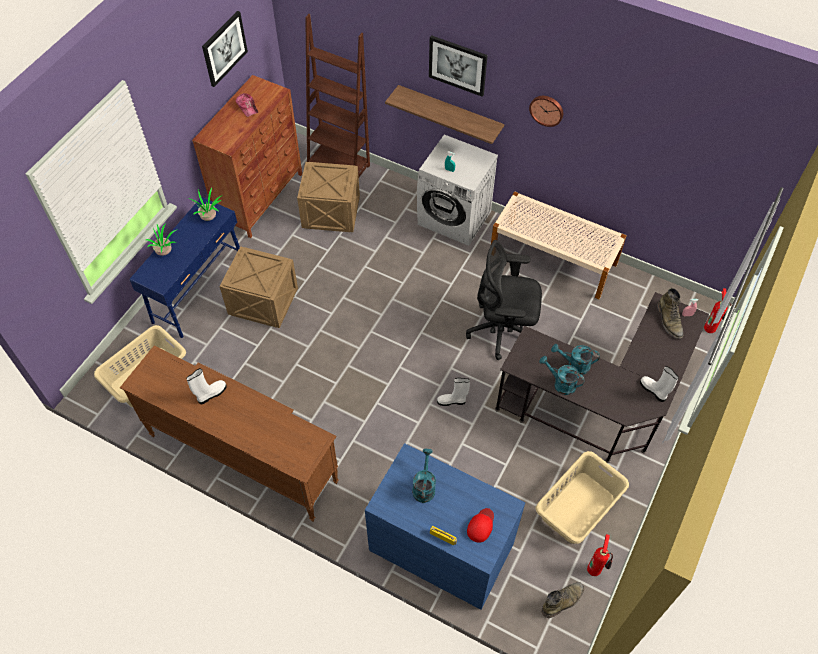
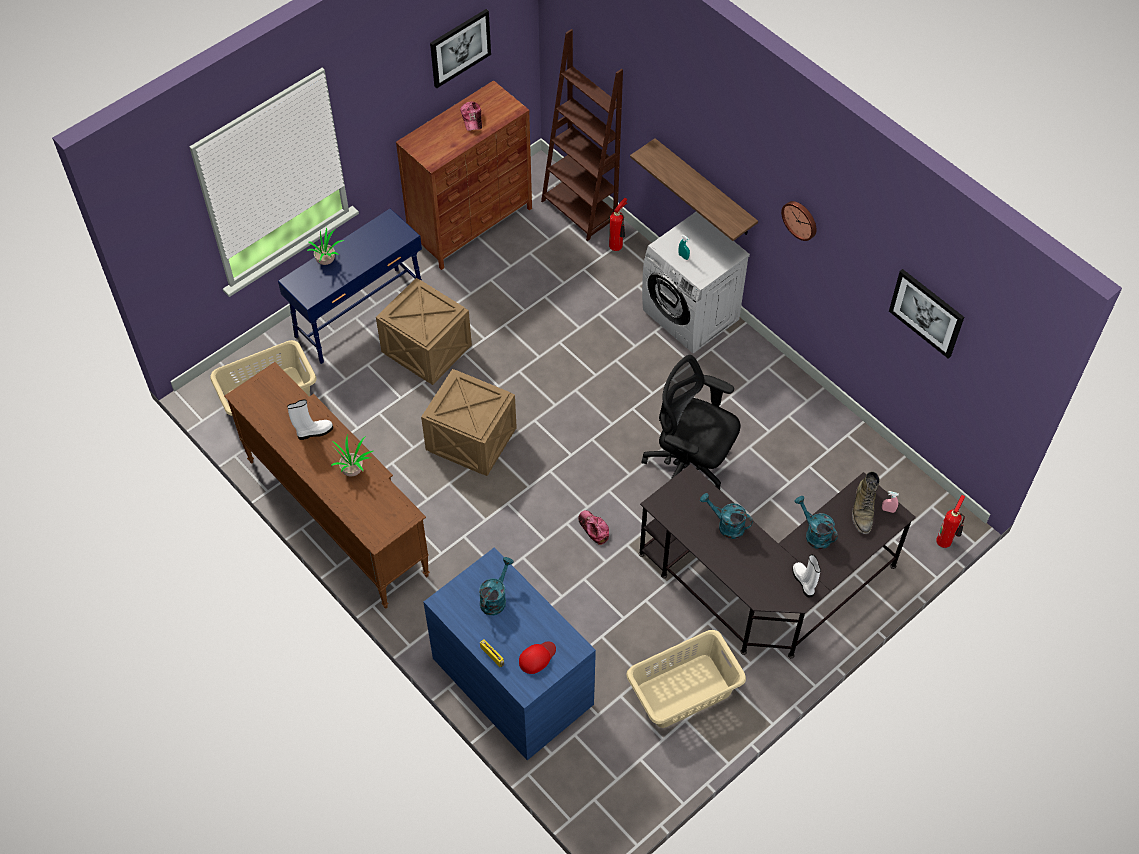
camera: 20 degrees right, 0 degrees up
(209, 217) = (389, 234): potted plant -> potted plant (353, 469)
(332, 213) = (547, 266): crate -> crate (472, 440)
(452, 401) = (593, 528): white boot -> cap
(457, 65) = (715, 138): picture -> picture (927, 312)
(553, 258) = (790, 399): beige bench -> none
(560, 383) = (701, 540): turquoise watering can -> turquoise watering can (814, 534)
(562, 600) = (620, 782): green boot -> none
(595, 568) = (673, 762): fire extinguisher -> fire extinguisher (617, 245)

